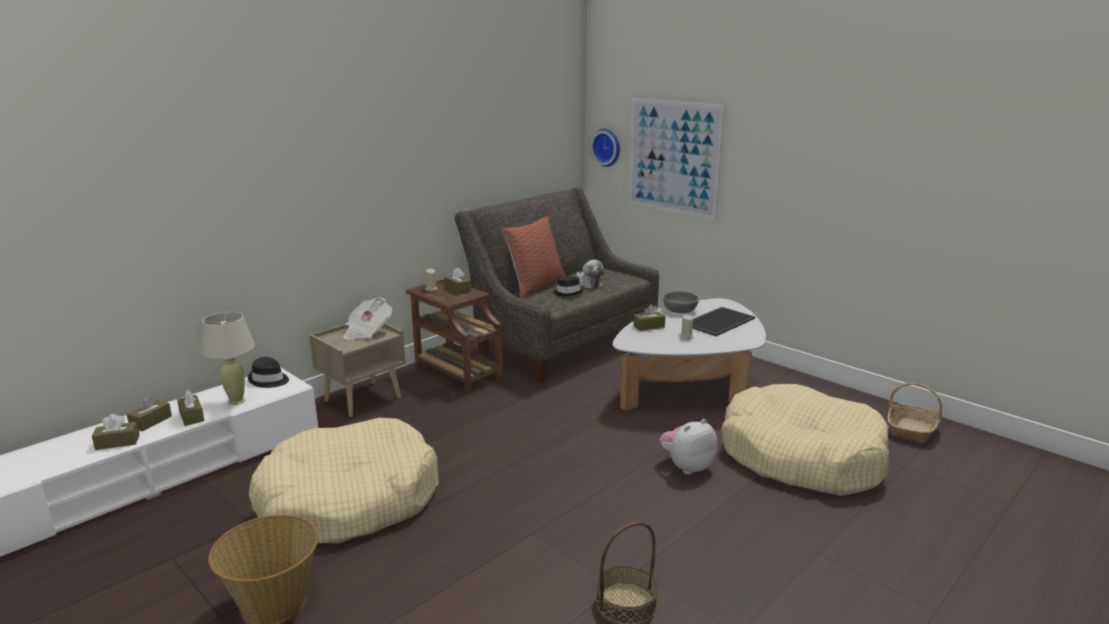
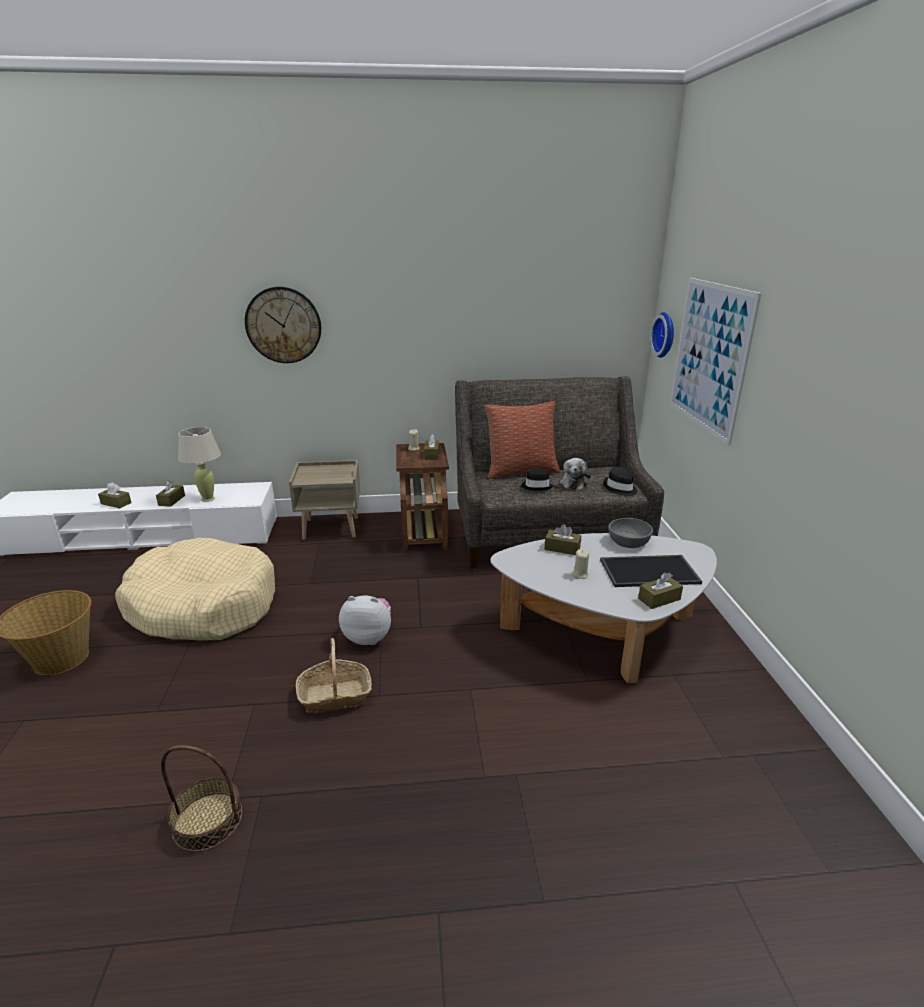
camera: 40 degrees right, 5 degrees up
(151, 422) = (151, 496): brown tissue box -> brown tissue box (659, 599)
(269, 380) = (248, 490): black hat -> black hat (620, 488)
(288, 177) = (283, 325): none -> wall clock
(367, 332) = (337, 472): newspaper -> none
(686, 467) = (465, 718): plush toy -> plush toy (368, 637)
(801, 456) = (604, 781): beige dog bed -> none
(912, 430) = (824, 839): basket -> basket (335, 696)

